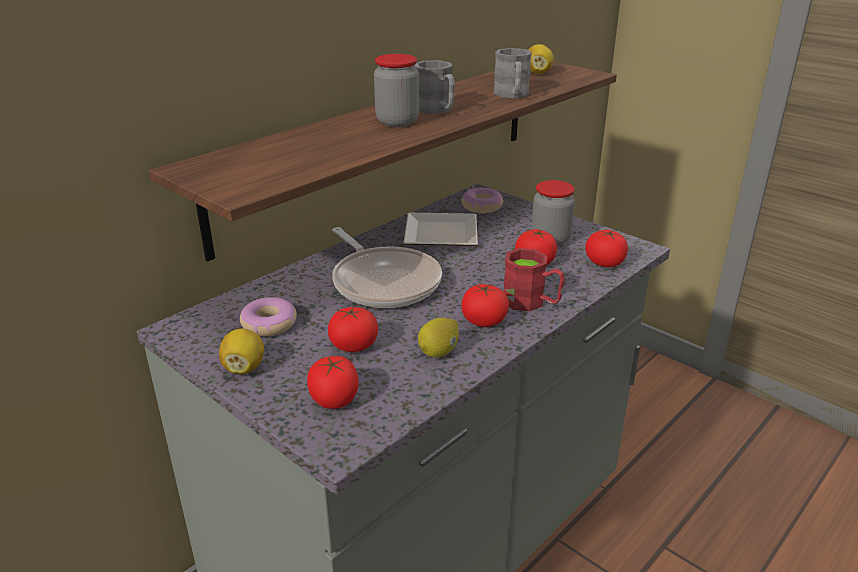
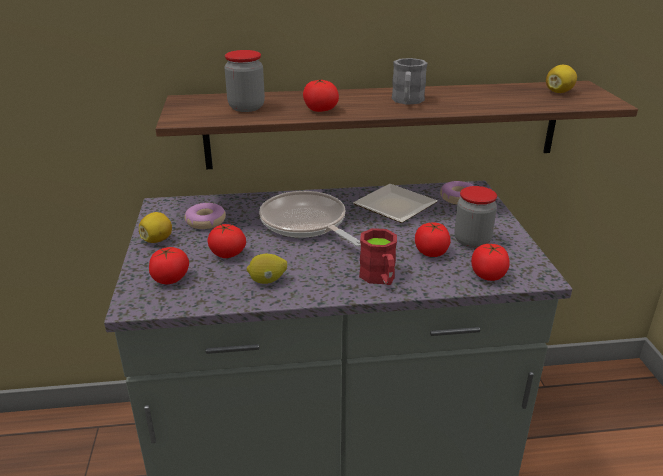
camera: 40 degrees right, 0 degrees up
(384, 282) = (306, 223): frying pan -> frying pan turned 135 degrees clockwise
(397, 122) = (360, 102): jar -> jar (246, 107)
(484, 321) = (326, 275): tomato -> tomato (320, 110)
(512, 95) = (492, 104): grey mug -> none

